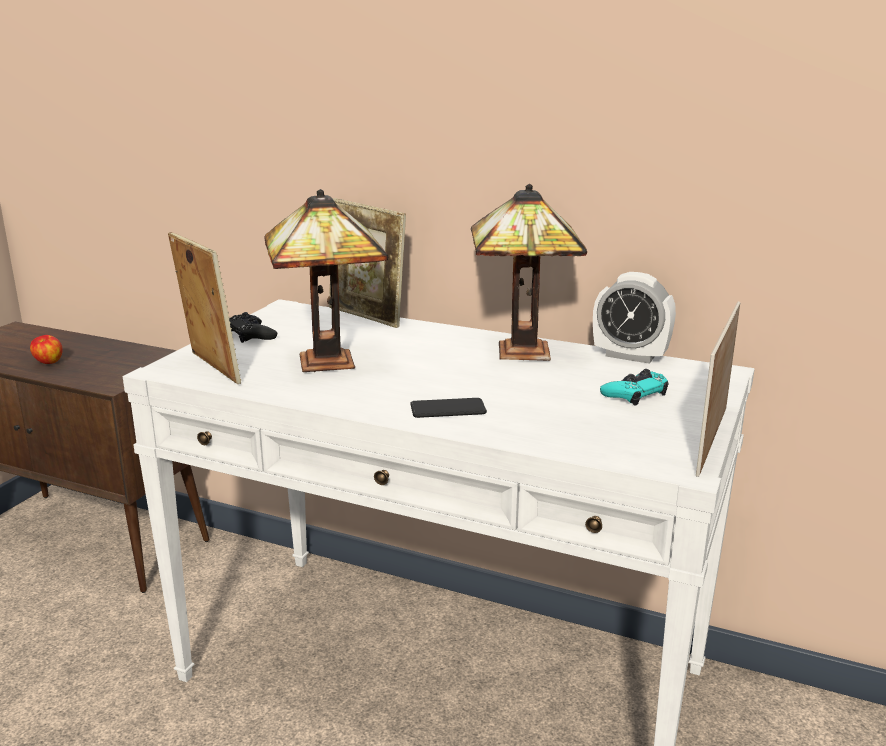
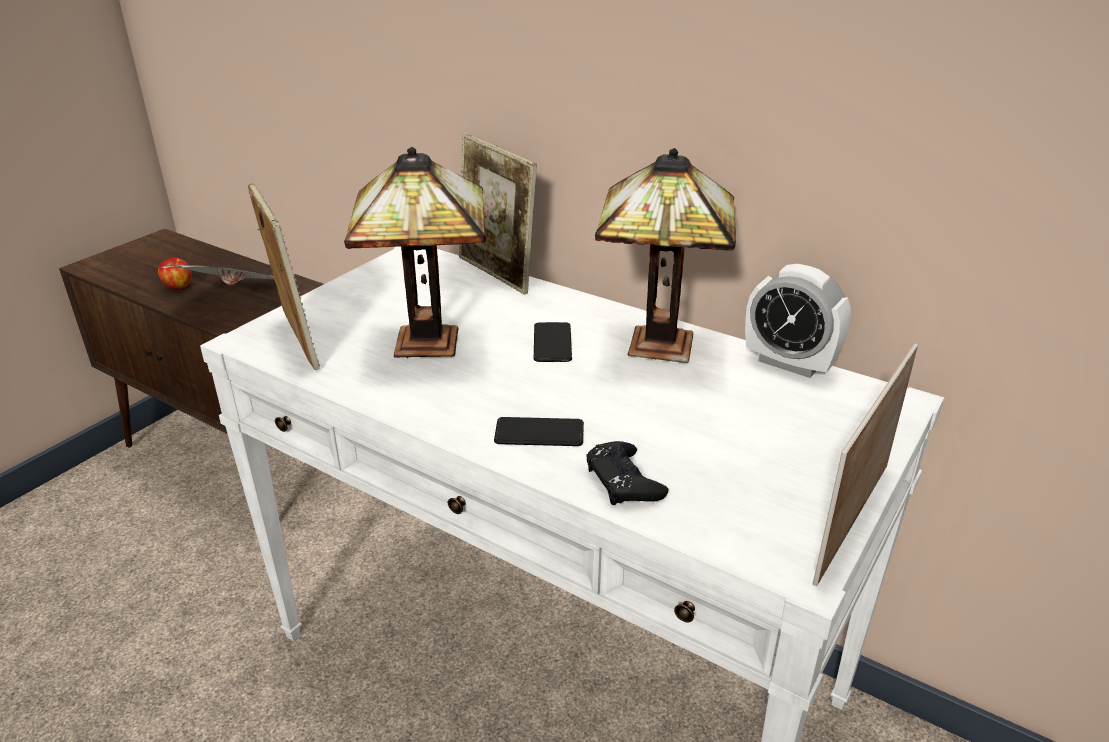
camera: 10 degrees right, 10 degrees up
(114, 369) = (240, 302): none -> newspaper
(251, 334) = (360, 292): black game controller -> black game controller (624, 481)
(434, 356) = (552, 343): none -> phone
(635, 394) = (776, 429): turquoise game controller -> none

